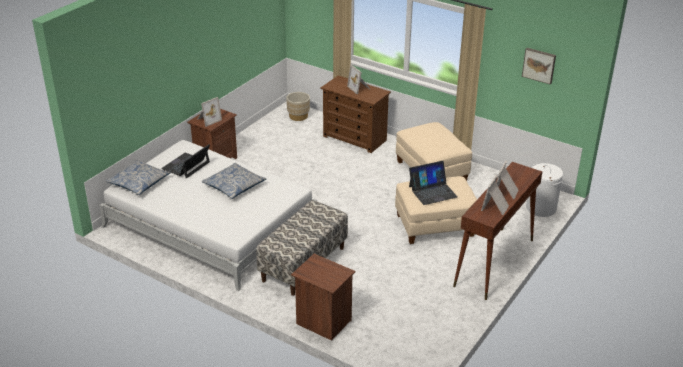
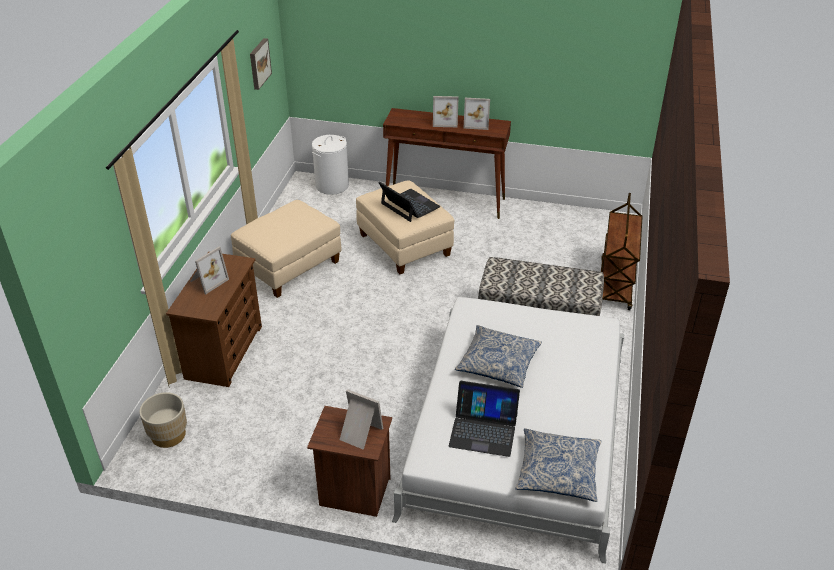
camera: 110 degrees left, 5 degrees up
(323, 322) = (615, 285): brown nightstand -> brown cart

